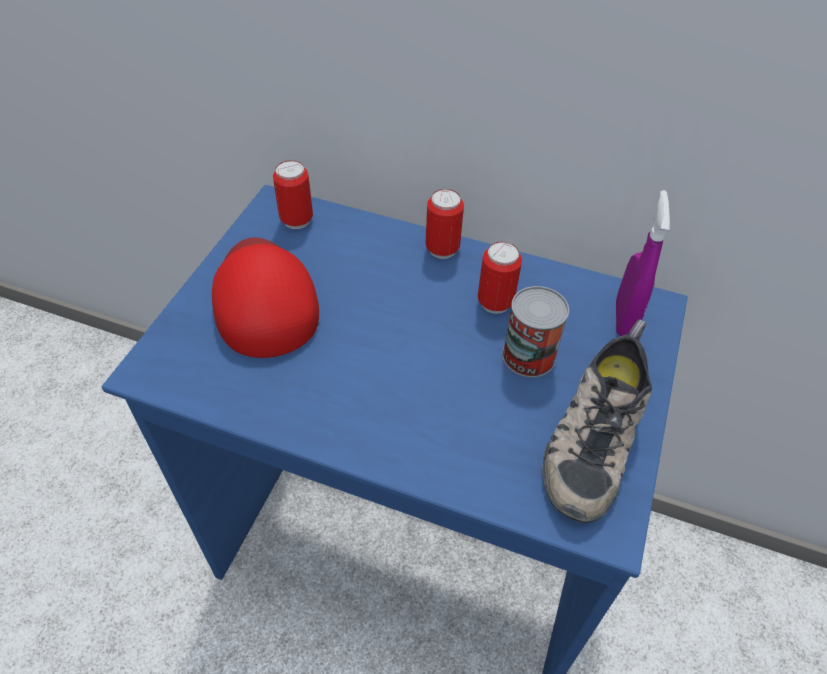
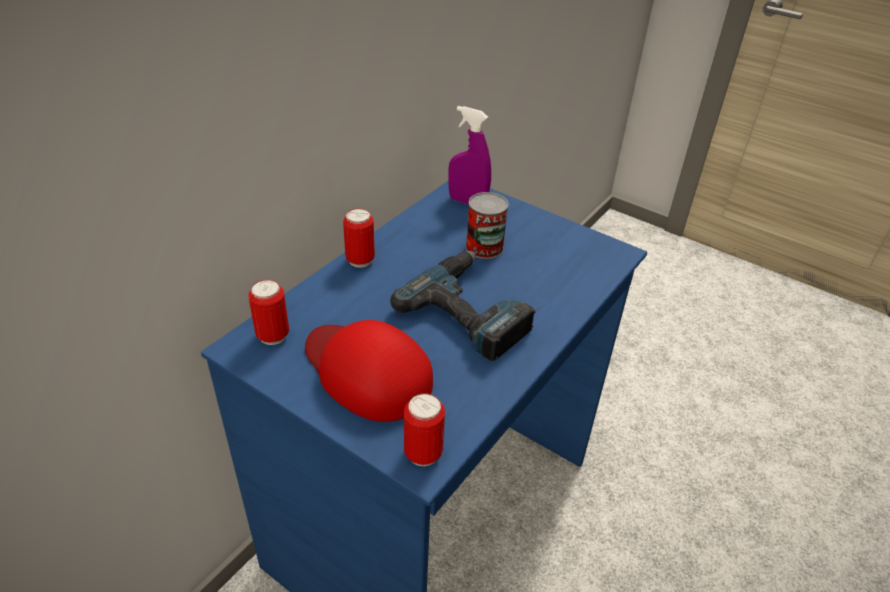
camera: 75 degrees left, 10 degrees down
(264, 298) = (366, 372): red cap -> red cap turned 45 degrees clockwise
(391, 366) = (471, 311): none -> power drill
(495, 303) = (429, 249): can -> can (423, 454)
(591, 435) = (554, 240): shoe -> none

